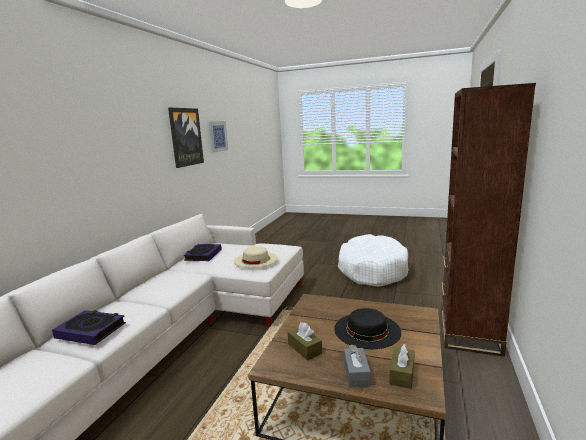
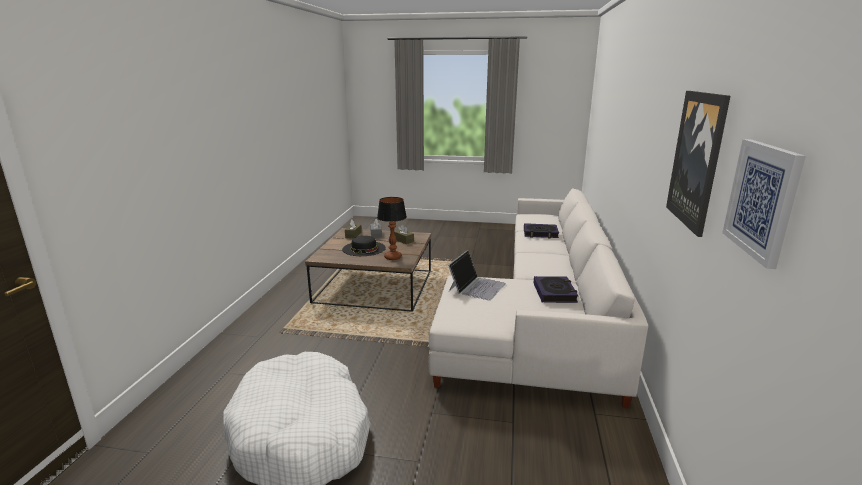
camera: 170 degrees right, 5 degrees up
(255, 259) = (476, 287): beige hat -> laptop
(323, 310) = (392, 257): none -> table lamp
(469, 331) = (254, 328): brown bookcase -> none

